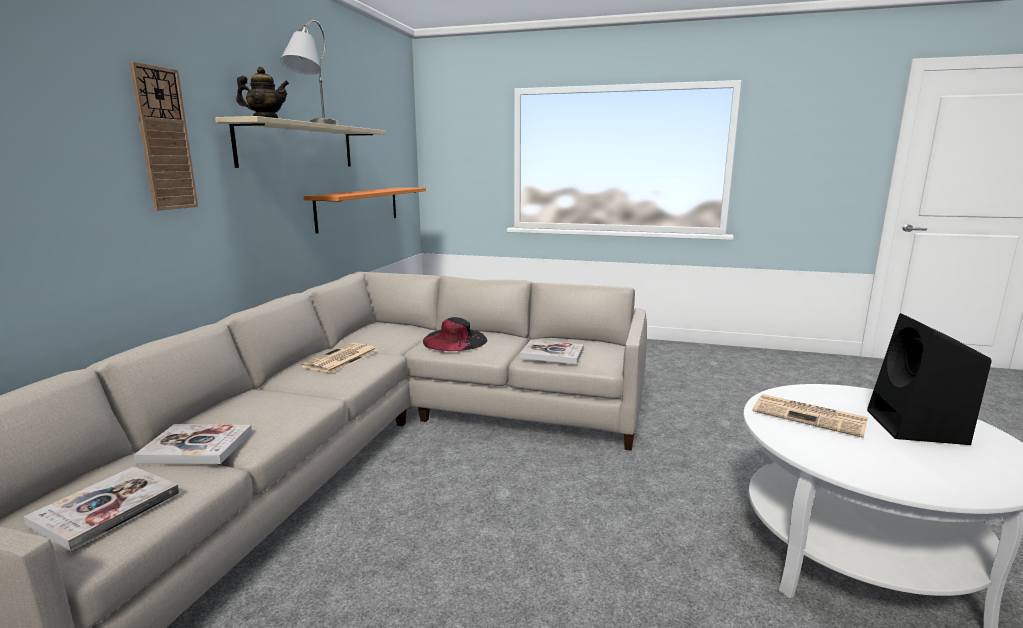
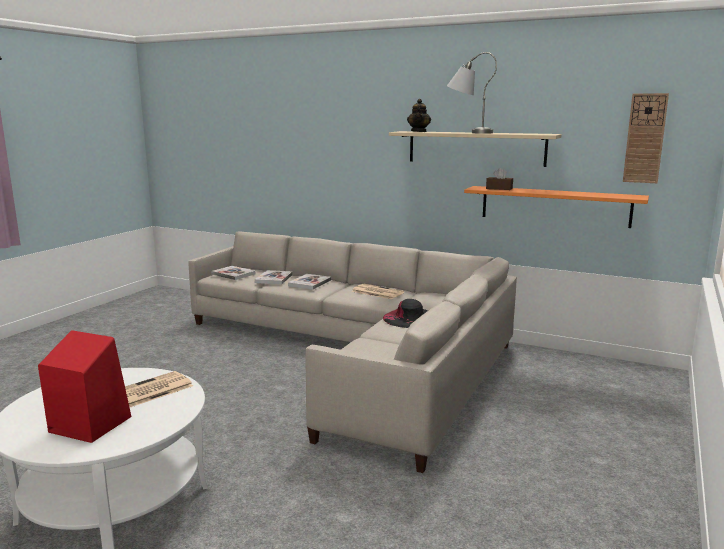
camera: 100 degrees right, 0 degrees up
(164, 139) = (366, 144): wall clock -> wall clock (645, 138)
(340, 193) = (499, 188): none -> brown tissue box
(552, 354) = (362, 346): book -> book (309, 283)
(917, 428) = (88, 424): black speaker -> red speaker

